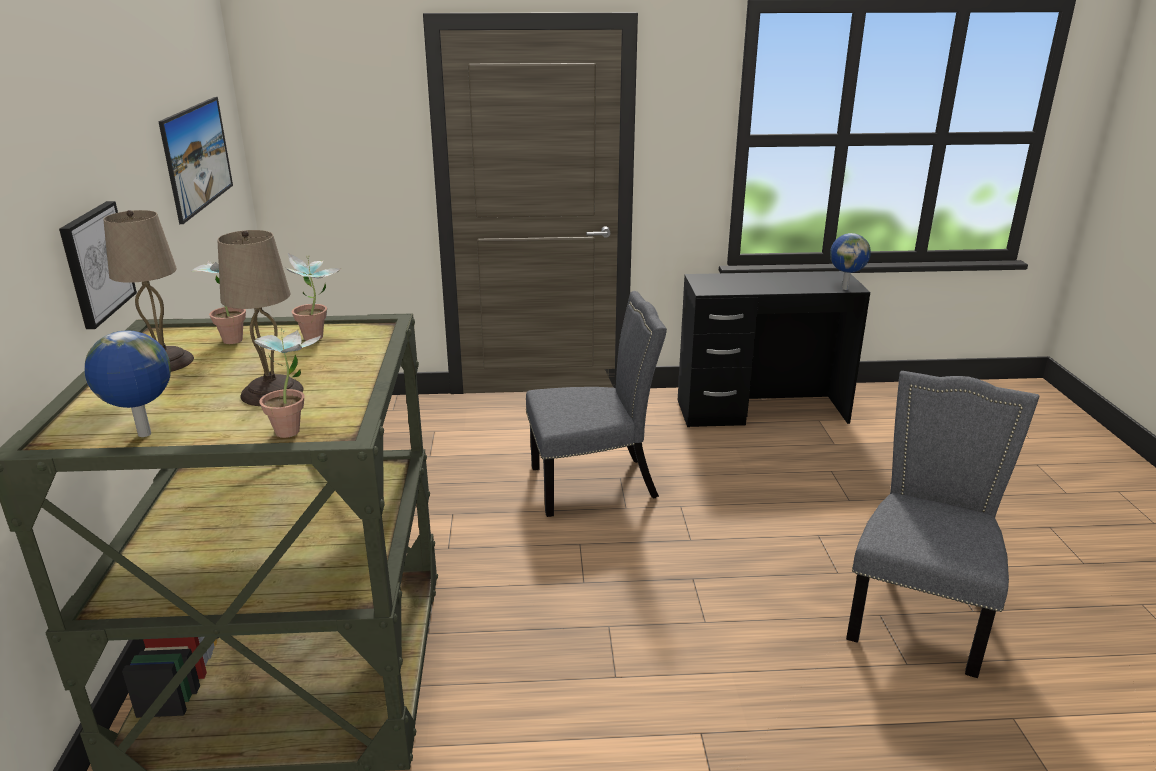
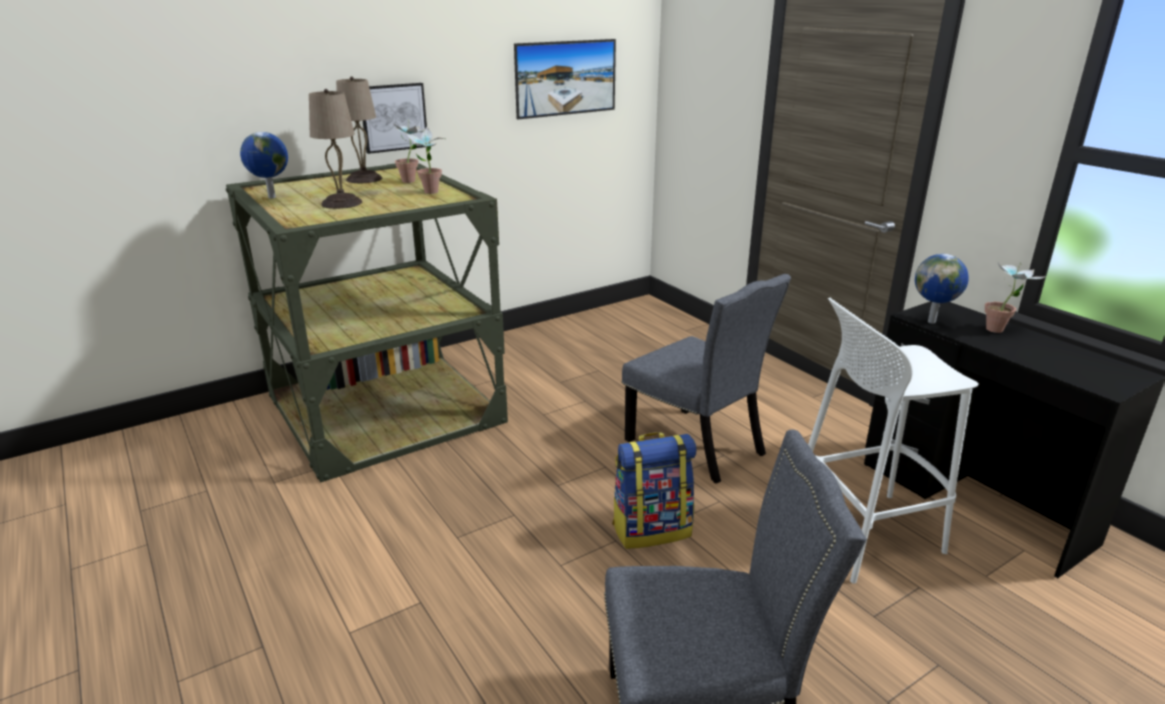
camera: 60 degrees right, 0 degrees up
(295, 428) = (297, 217): potted plant -> potted plant (1001, 330)
(692, 553) = (652, 529): none -> backpack
(763, 463) = (864, 532): none -> white stool
(845, 288) = (1093, 384): globe -> globe (932, 321)

